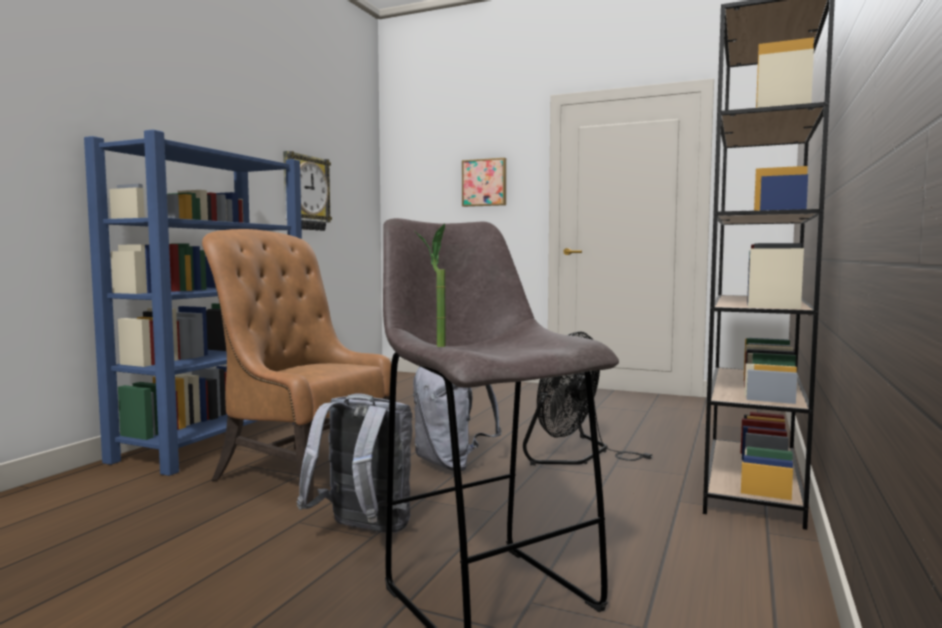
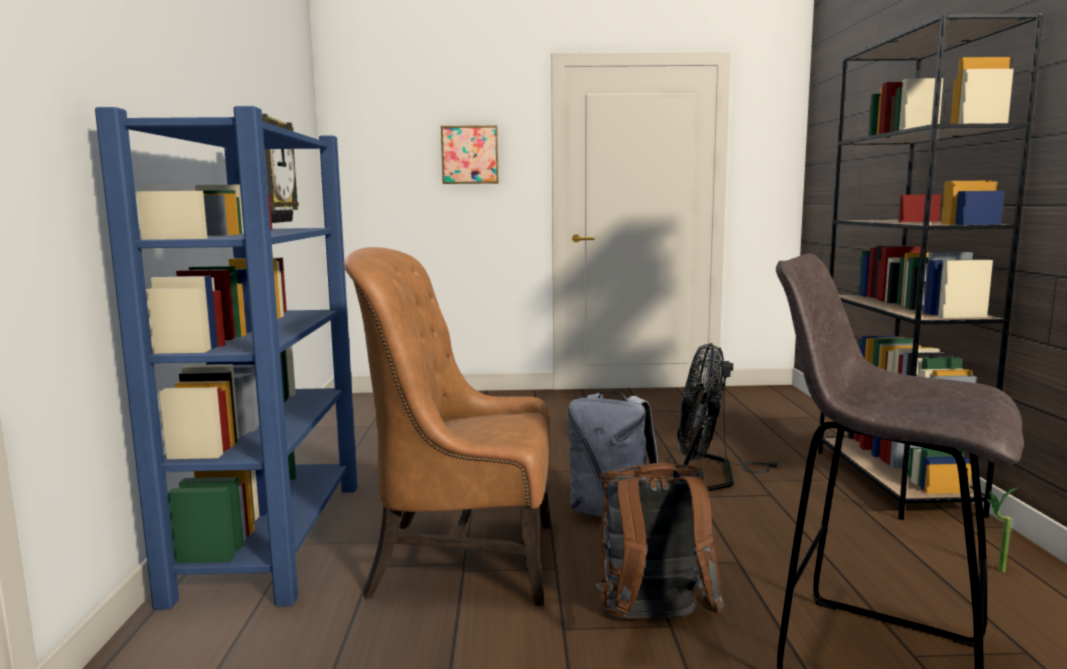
camera: 25 degrees left, 5 degrees up
(363, 532) = (652, 621): grey backpack -> brown backpack
(434, 345) = (919, 417): potted plant -> potted plant (994, 570)

